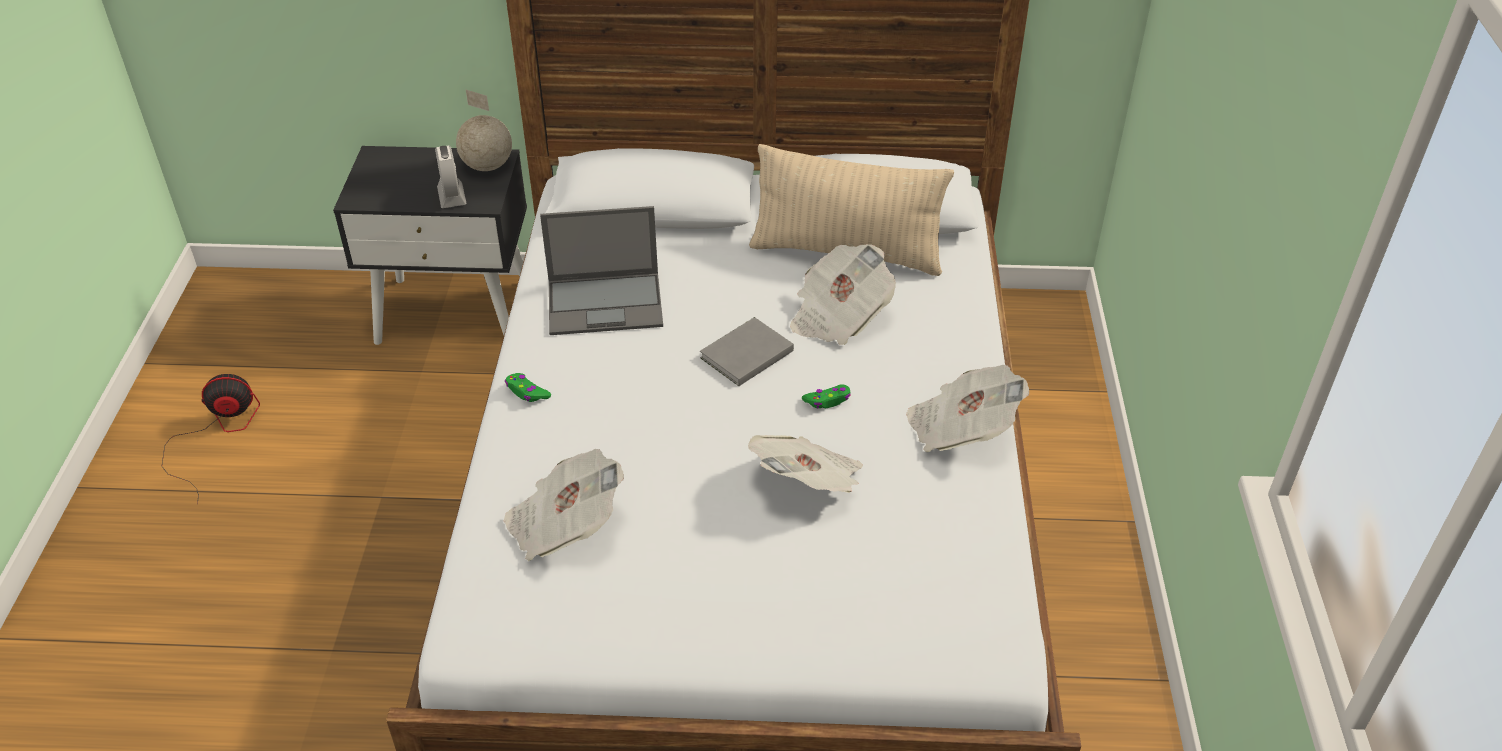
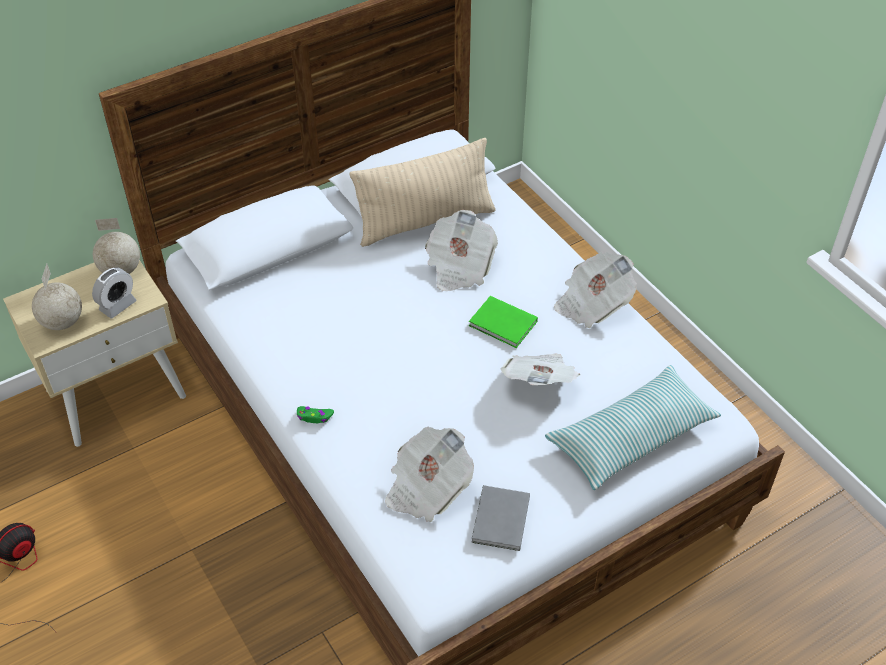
camera: 35 degrees left, 5 degrees up
(388, 189) = (62, 322): none -> globe
(452, 196) = (118, 305): alarm clock -> alarm clock turned 90 degrees clockwise
(455, 312) = (116, 392): black nightstand -> beige nightstand
(606, 303) = (306, 330): laptop -> none
(744, 355) = (428, 321): grey book -> grey book (499, 521)
(828, 400) = (504, 325): green game controller -> green book
(860, 602) = (631, 436): none -> pillow

